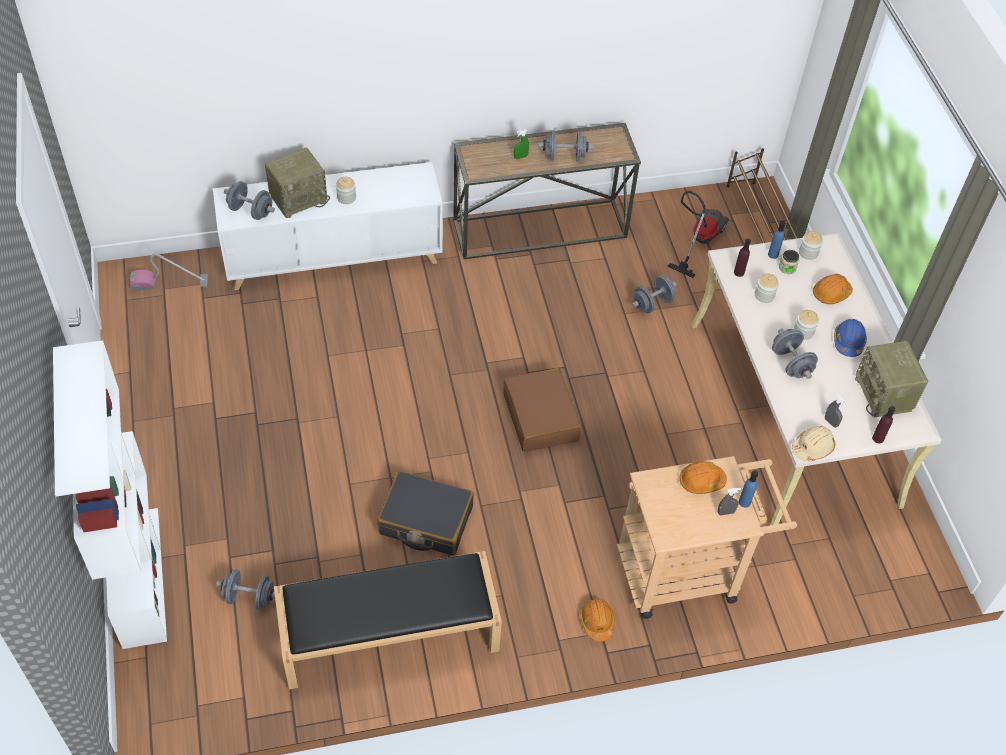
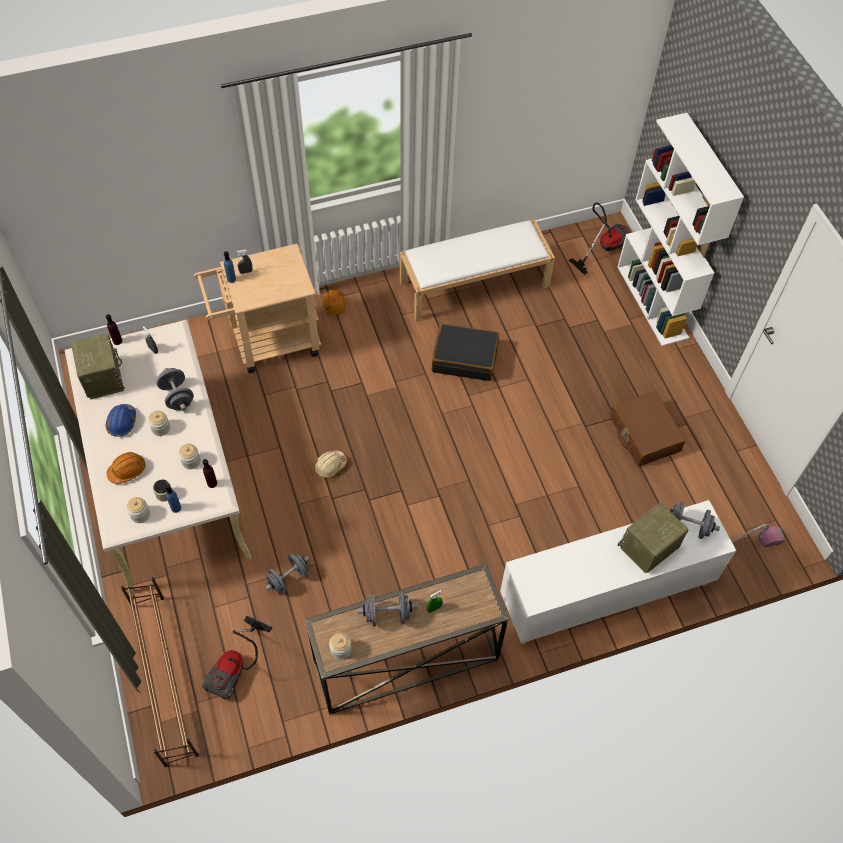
camera: 175 degrees right, 5 degrees up
(172, 679) = (604, 247): none -> vacuum cleaner
(249, 597) = (574, 296): grey dumbbell -> none
(346, 197) = (602, 555): jar -> jar (340, 649)
(387, 635) = (475, 283): black bench -> white bench
(541, 417) = (386, 449): brown suitcase -> brown suitcase (644, 434)
(701, 481) = (262, 291): orange hard hat -> none
(812, 447) = (172, 328): beige hard hat -> beige hard hat (330, 466)

